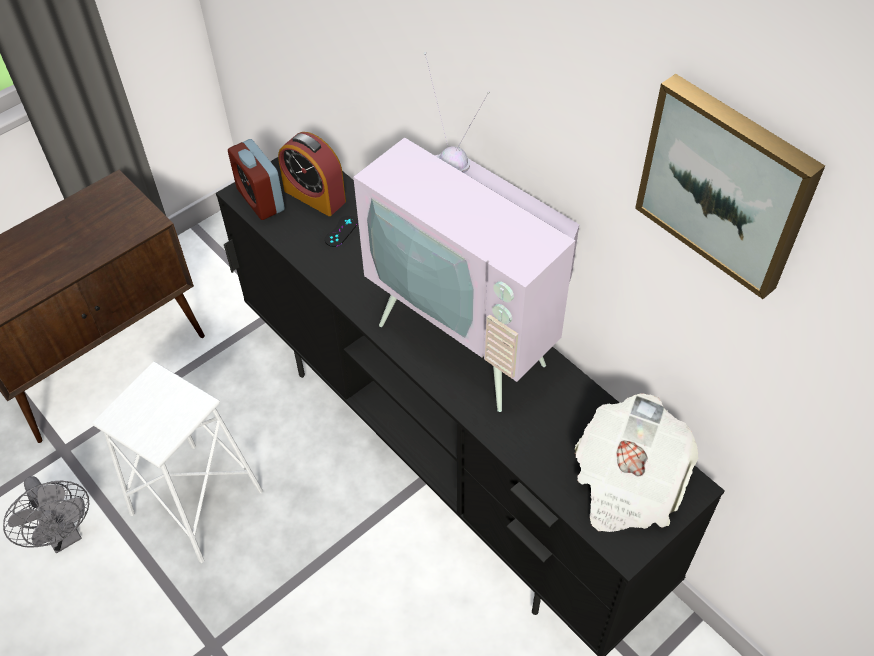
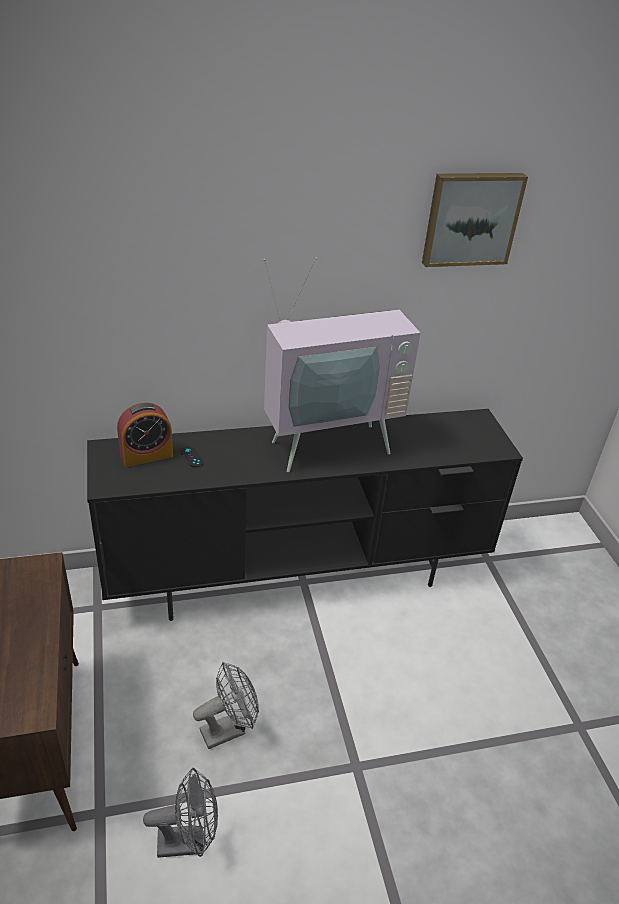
camera: 65 degrees left, 15 degrees down
(197, 502) = (229, 729): white stool -> grey fan
(260, 200) = (121, 480): alarm clock -> none
(627, 483) = (465, 433): newspaper -> none

